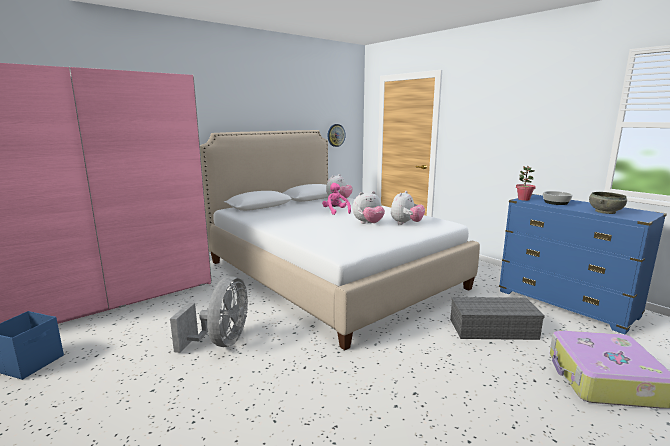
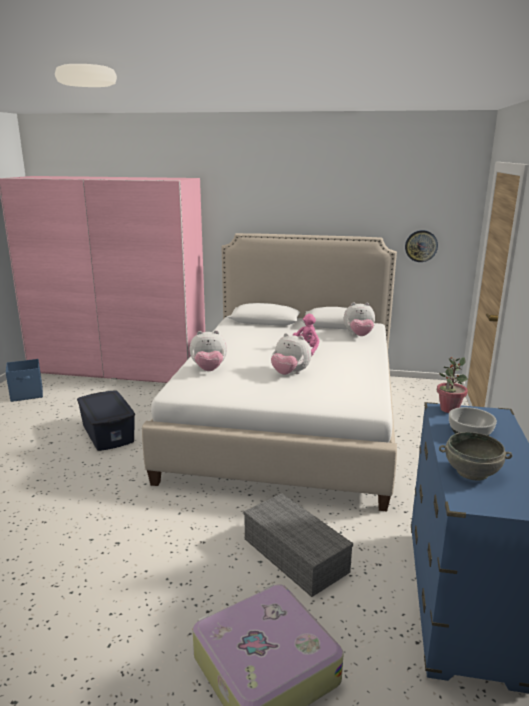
camera: 50 degrees right, 5 degrees up
(221, 342) = (108, 433): grey fan -> blue storage box
(406, 223) = (322, 388): plush toy -> plush toy (209, 370)

